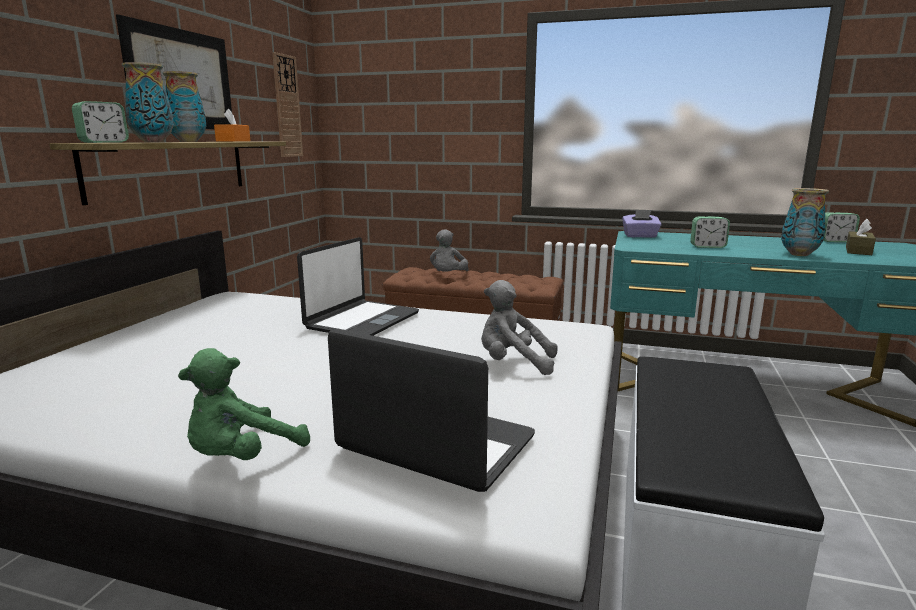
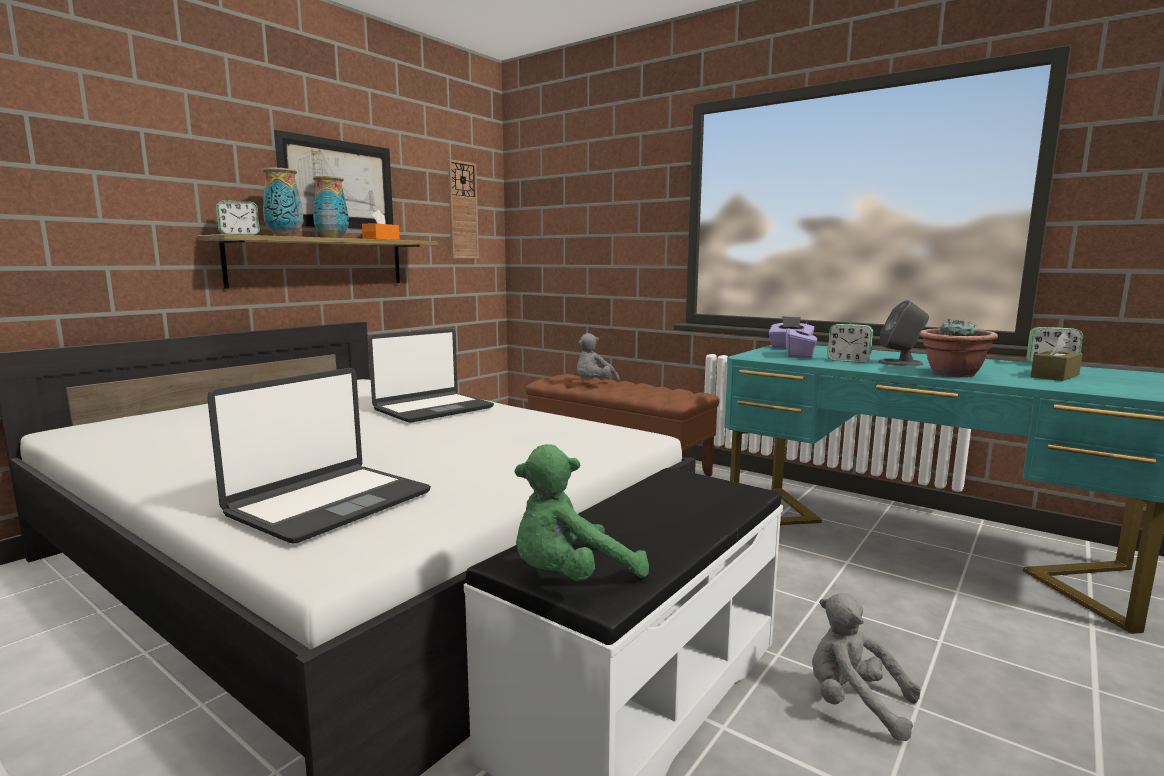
camera: 20 degrees right, 5 degrees down
(242, 457) = (180, 489): green plush toy -> green plush toy (571, 577)
(435, 445) = (329, 504): laptop -> laptop turned 75 degrees clockwise
(513, 364) = (510, 456): grey plush toy -> grey plush toy (854, 704)
(664, 244) = (799, 356): none -> purple tissue box
(746, 246) = (900, 363): none -> grey speaker
(799, 254) = (953, 374): vase -> potted plant

